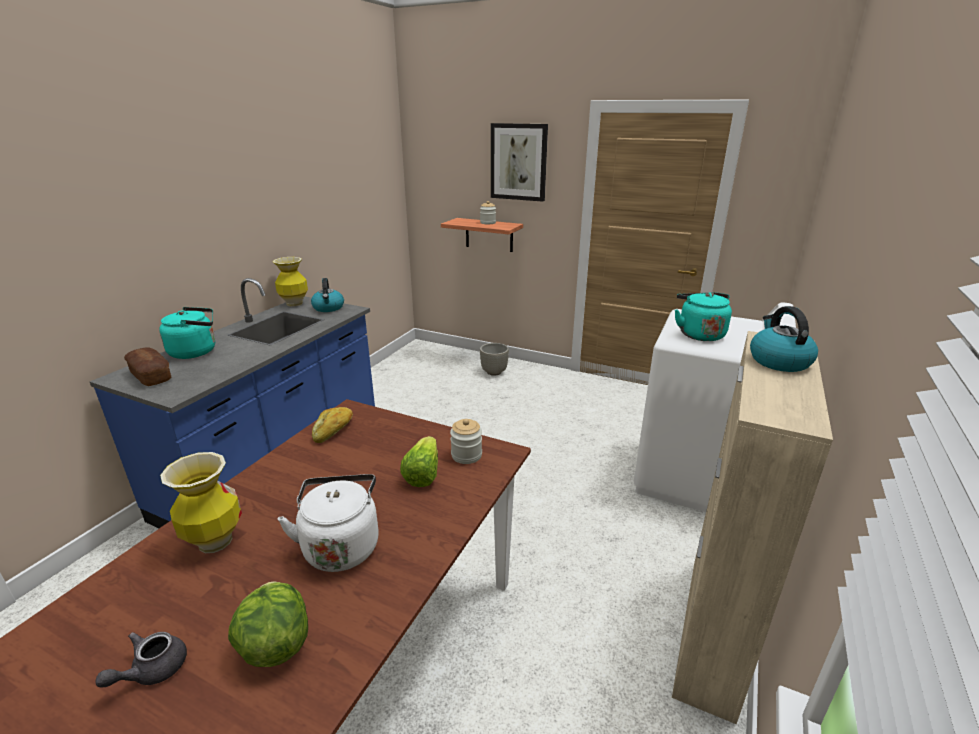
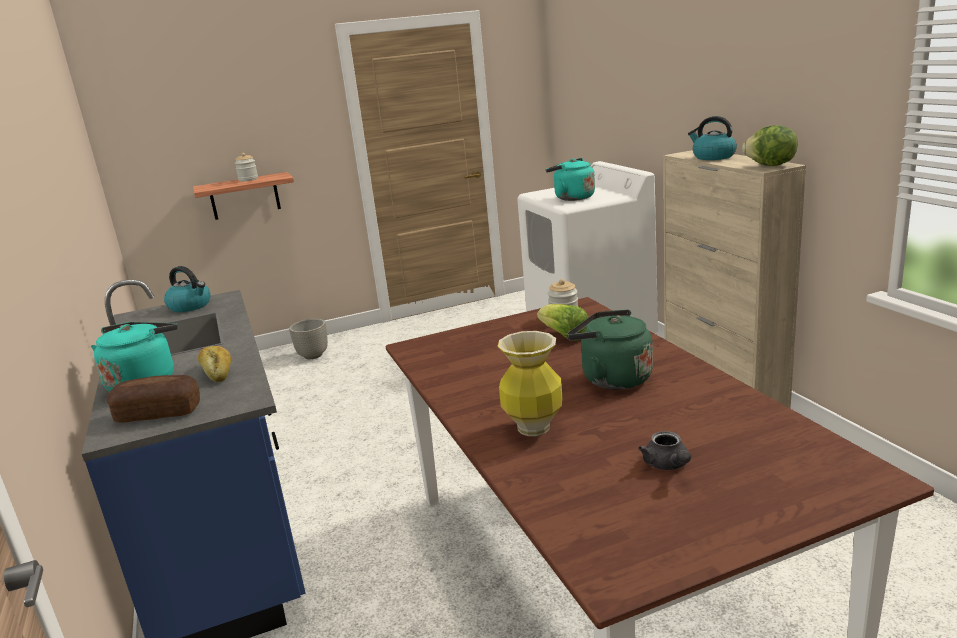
camera: 45 degrees left, 5 degrees down
(275, 644) = (694, 415): lettuce -> lettuce (770, 166)
(294, 304) = (131, 320): vase -> none
(334, 430) = (436, 357): bread -> bread (218, 372)
(341, 545) = (612, 378): white kettle -> green kettle
(518, 162) = (265, 101): picture -> none

